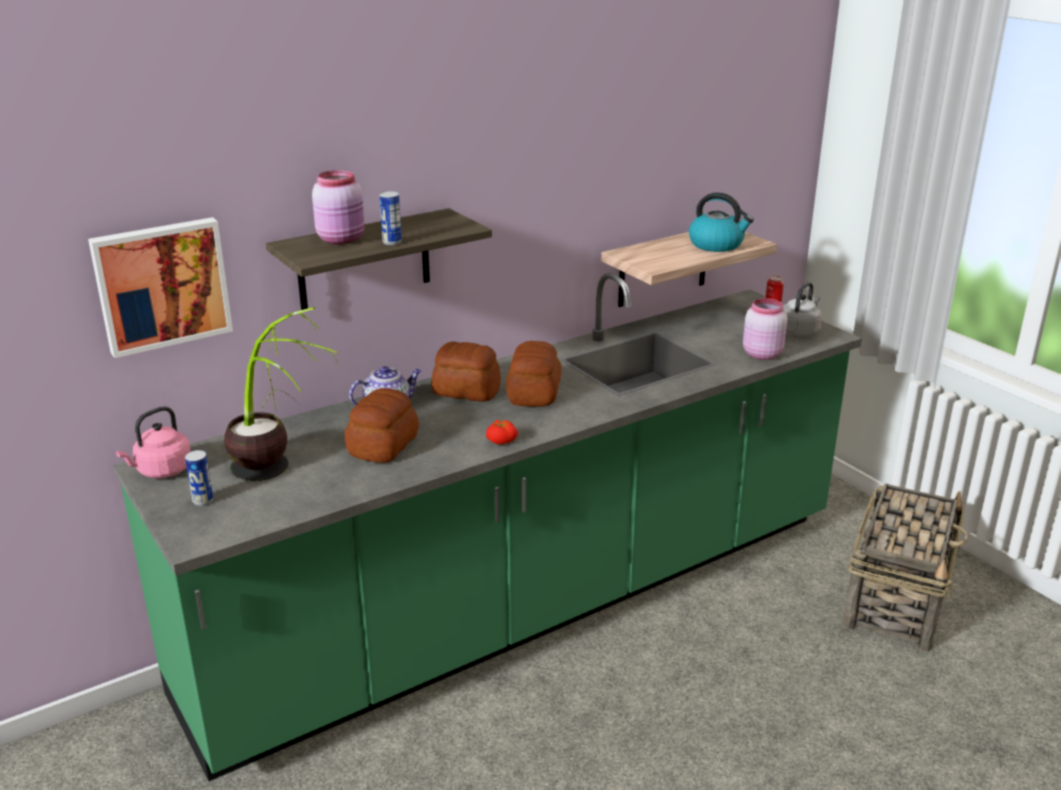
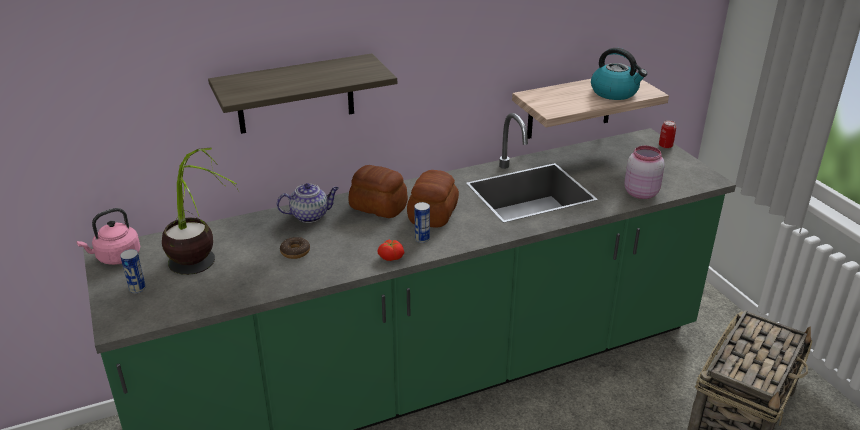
camera: 10 degrees right, 5 degrees up
(161, 284) = (119, 109): picture -> none
(342, 239) = (270, 79): pink jar -> none
(384, 445) = (295, 252): bread -> donut
(392, 242) = (308, 85): can -> can (422, 239)
(799, 331) = (681, 173): grey kettle -> none

